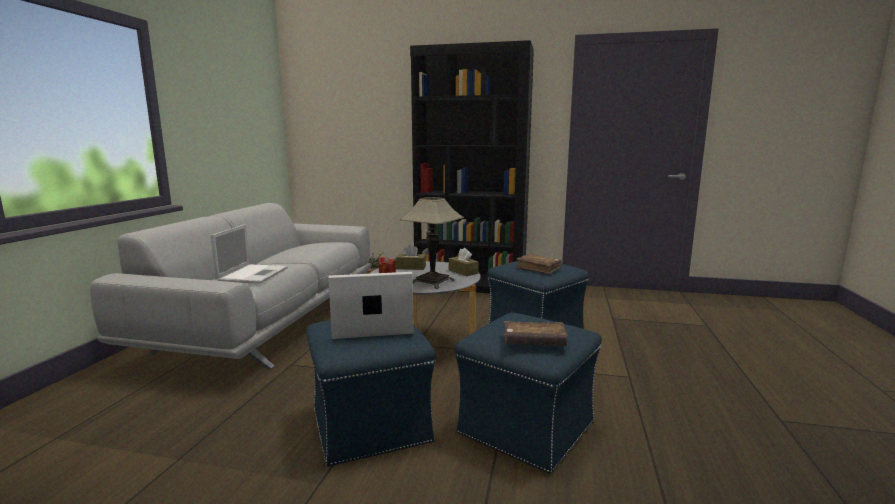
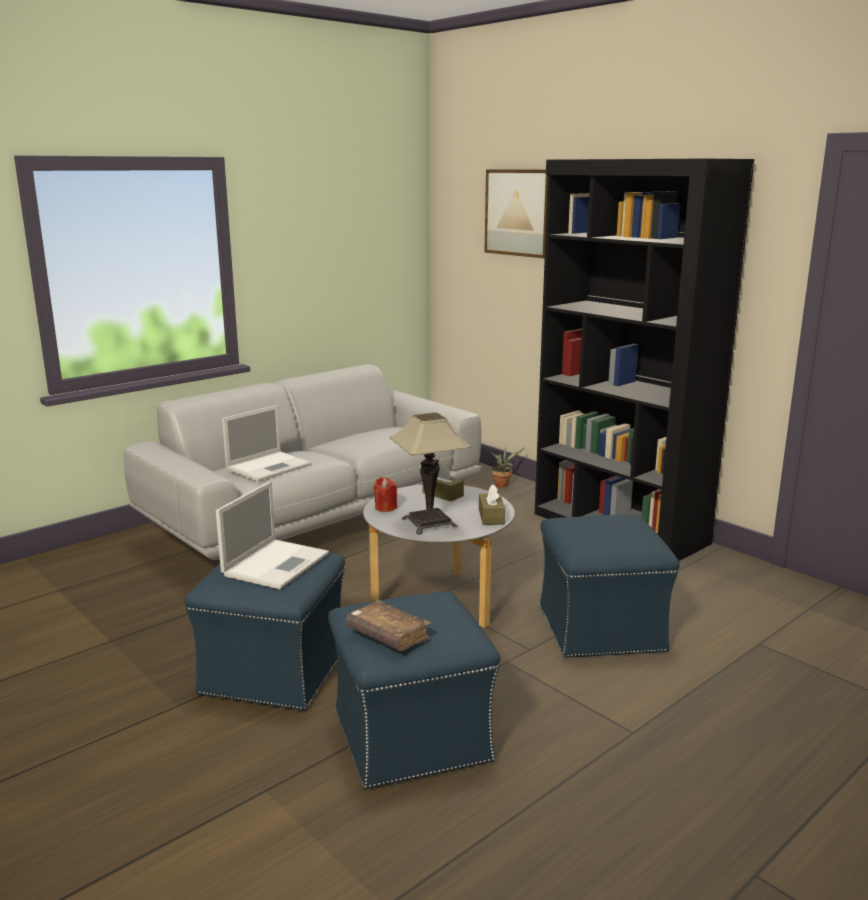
camera: 35 degrees right, 5 degrees up
(363, 92) = (519, 212): none -> picture
(370, 326) = (277, 563): laptop -> laptop turned 90 degrees clockwise
(538, 269) = (597, 537): brown book -> none

